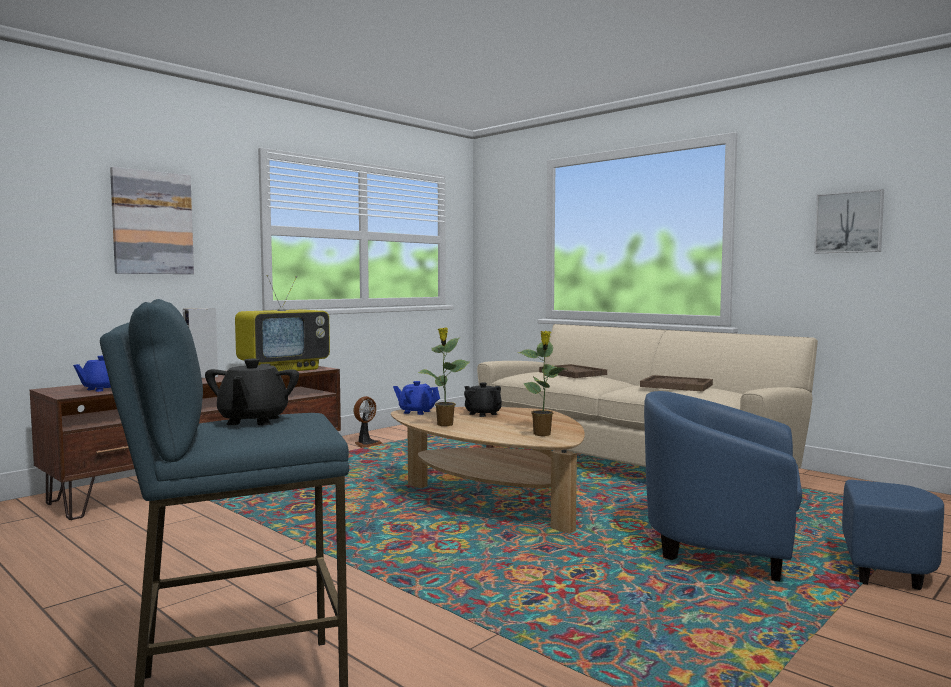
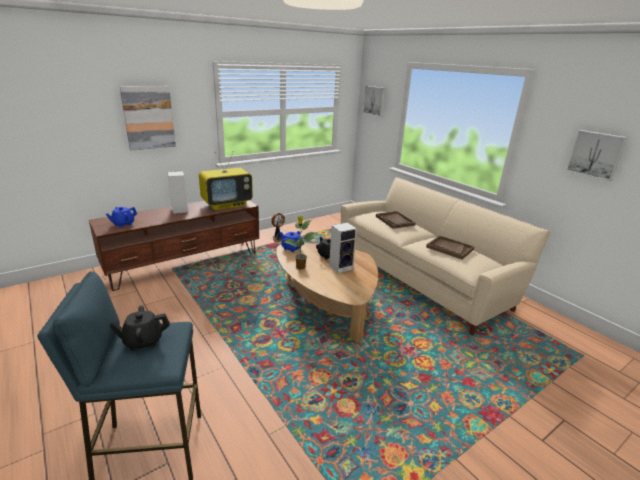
camera: 10 degrees right, 20 degrees up
(253, 421) = (143, 341): black teapot -> black teapot turned 60 degrees clockwise
(500, 225) = (374, 101): none -> picture
(514, 420) = (341, 267): none -> speaker
(542, 434) = (350, 287): potted plant -> none
(758, 555) = (457, 380): blue armchair -> none

